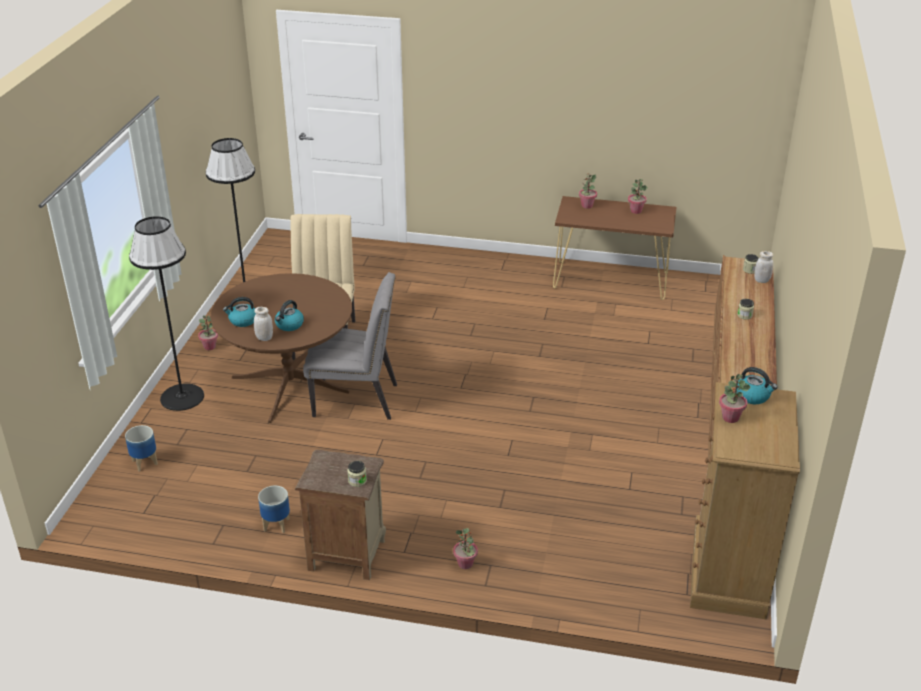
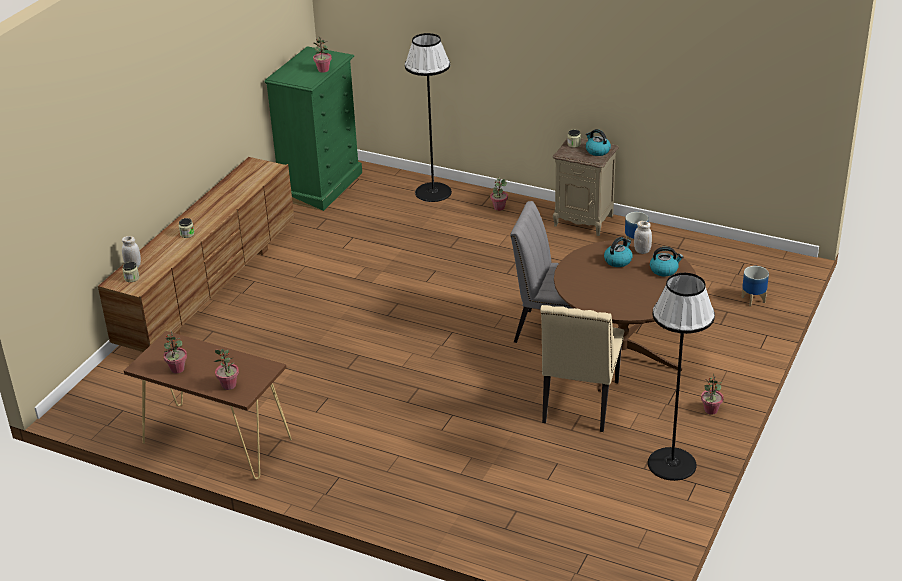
camera: 165 degrees left, 0 degrees up
(182, 397) = (731, 355): black floor lamp -> black floor lamp (433, 192)
(729, 572) = (321, 186): brown dresser -> green dresser
(753, 396) = (296, 79): kettle -> kettle (597, 151)

